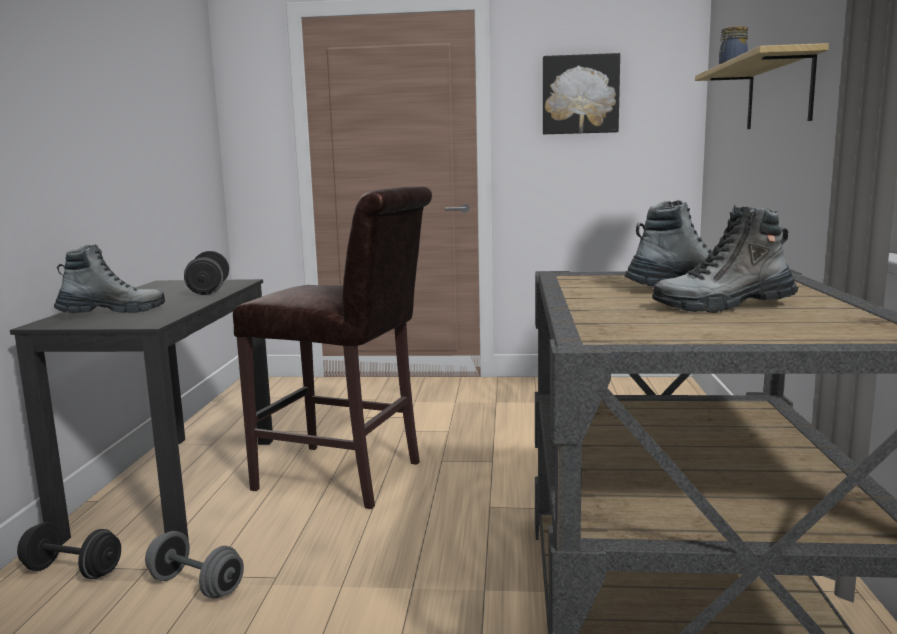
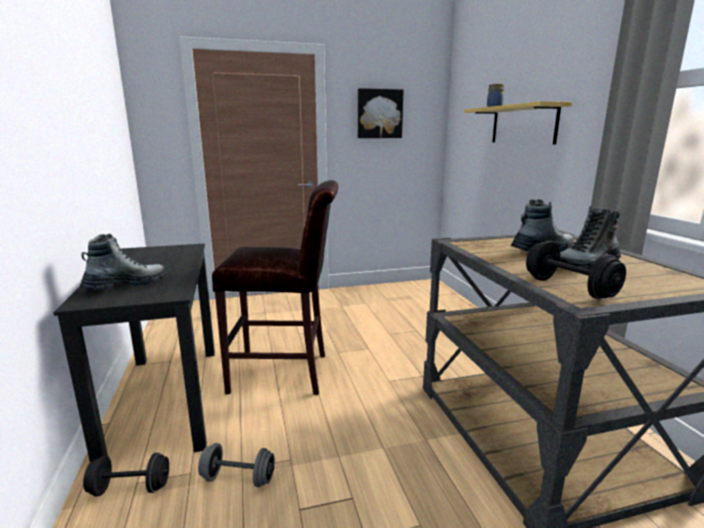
camera: 20 degrees left, 5 degrees up
(209, 290) = (177, 256): black dumbbell -> black dumbbell (569, 288)

